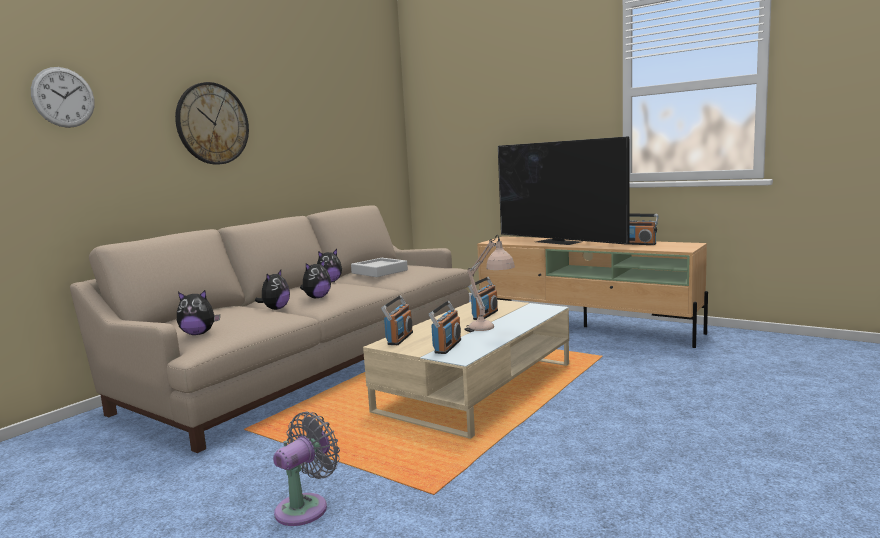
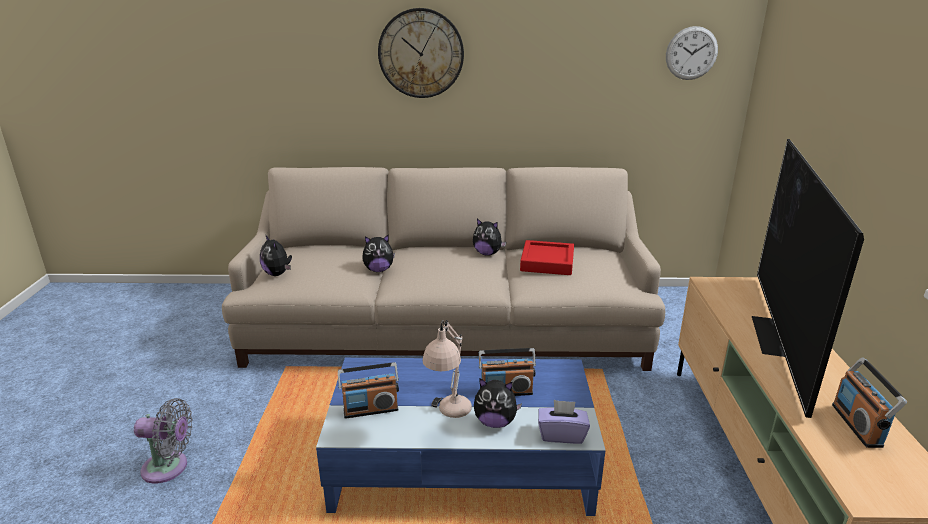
camera: 55 degrees right, 15 degrees up
(63, 97) = (273, 31): wall clock -> wall clock (691, 53)
(317, 297) = (417, 274): plush toy -> plush toy (495, 422)
(379, 272) = (547, 262): grey tray -> red tray
(399, 338) = (381, 368): radio -> none
(477, 387) = (461, 462): beige coffee table -> blue coffee table
(544, 311) = (561, 434): none -> purple tissue box

